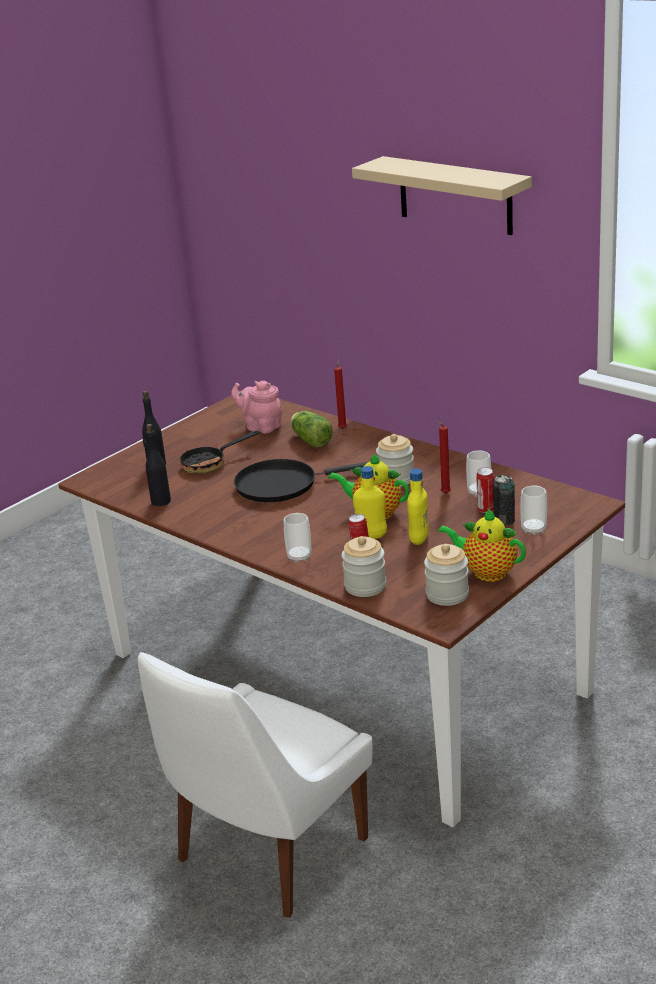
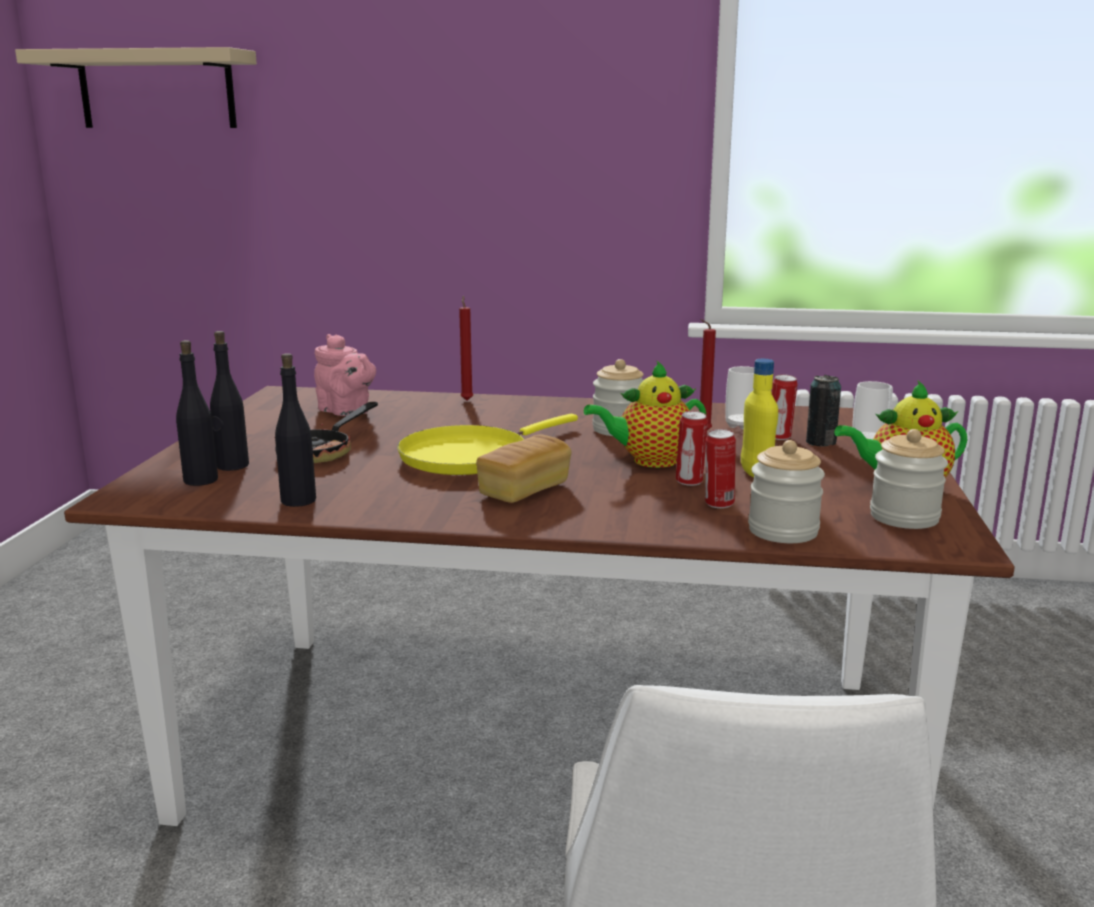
camera: 35 degrees left, 10 degrees down
(132, 474) = (200, 480): none -> black bottle
(261, 426) = (346, 412): pink teapot -> pink teapot turned 135 degrees counterclockwise
(275, 521) = (524, 490): none -> bread
(281, 485) = (470, 456): black frying pan -> yellow frying pan
(299, 557) = (629, 519): cup -> none
(310, 440) = (439, 414): lettuce -> none
(371, 536) = (690, 482): yellow bottle -> can
(455, 195) = (506, 129): beige shelf -> beige shelf (157, 90)

